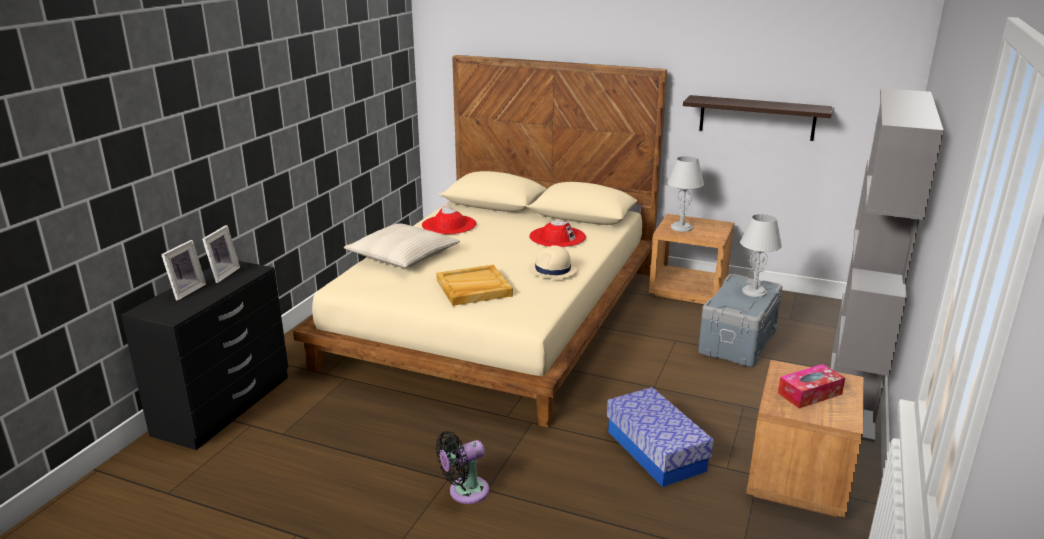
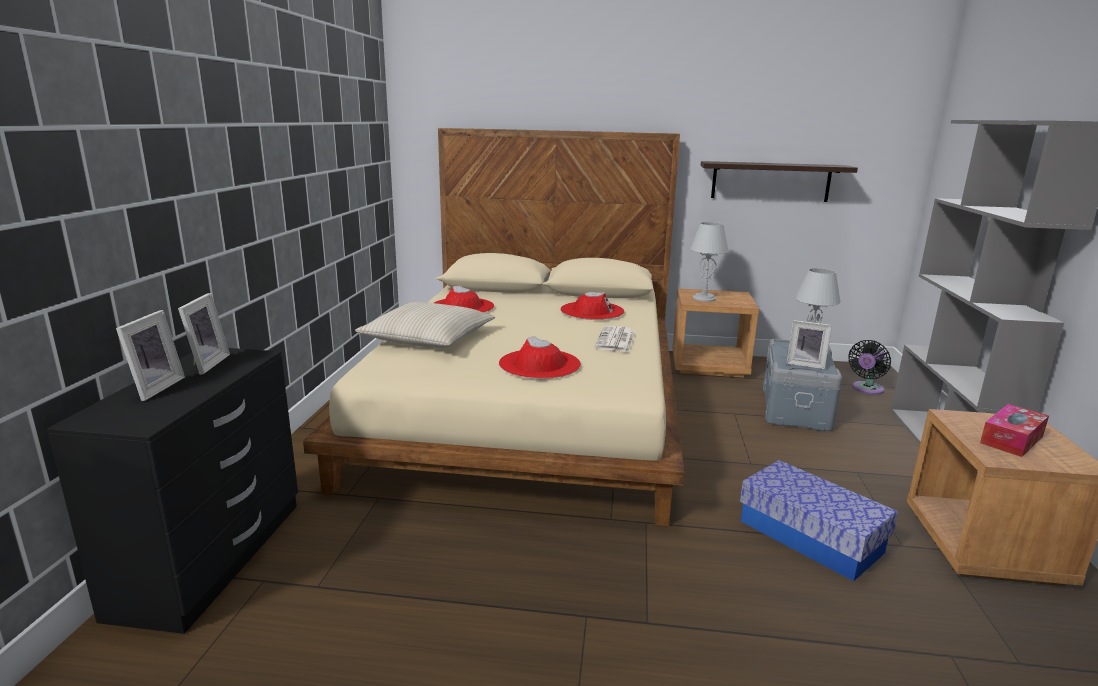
camera: 15 degrees left, 5 degrees down
(465, 492) = (620, 632): black fan -> black fan (866, 389)
(473, 288) = (539, 364): beige tray -> red hat
(553, 270) = (616, 340): beige hat -> newspaper
(739, 303) = (805, 364): none -> picture frame

